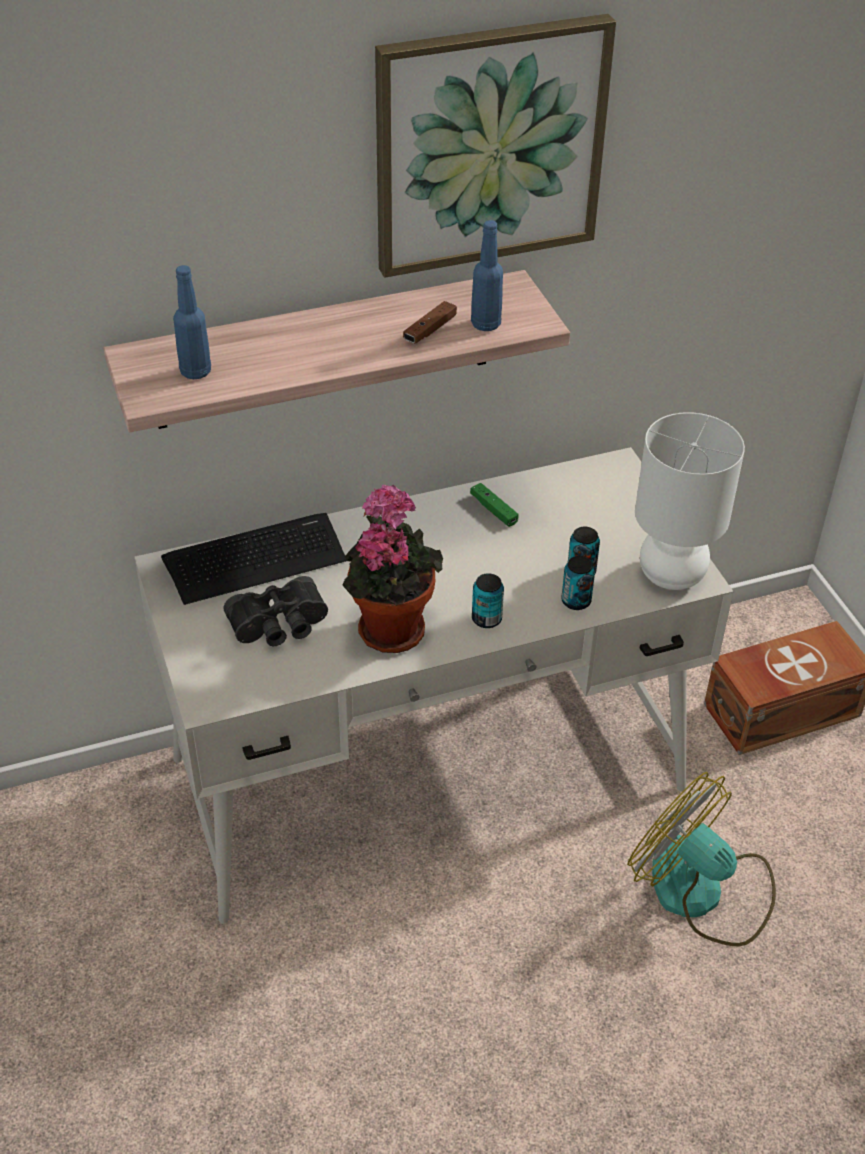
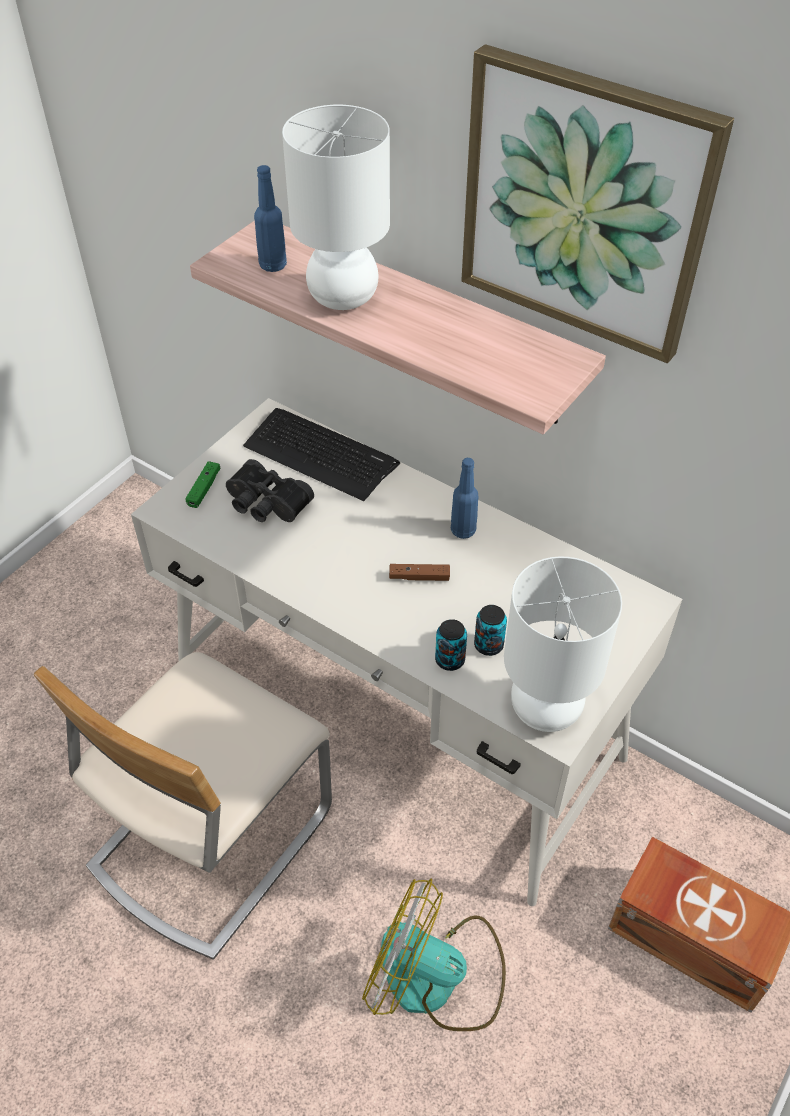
camera: 55 degrees right, 5 degrees up
(296, 355) = (343, 298): none -> white table lamp
(390, 626) = (318, 562): potted plant -> none
(430, 330) = (452, 345): brown game controller -> brown game controller (419, 577)
(435, 991) = (210, 838): none -> beige chair
(486, 324) = (497, 370): blue bottle -> blue bottle (463, 530)
(486, 619) = (377, 614): can -> none
(493, 510) = (505, 552): green game controller -> green game controller (204, 489)
(702, 892) = (436, 977): fan -> fan turned 75 degrees counterclockwise

